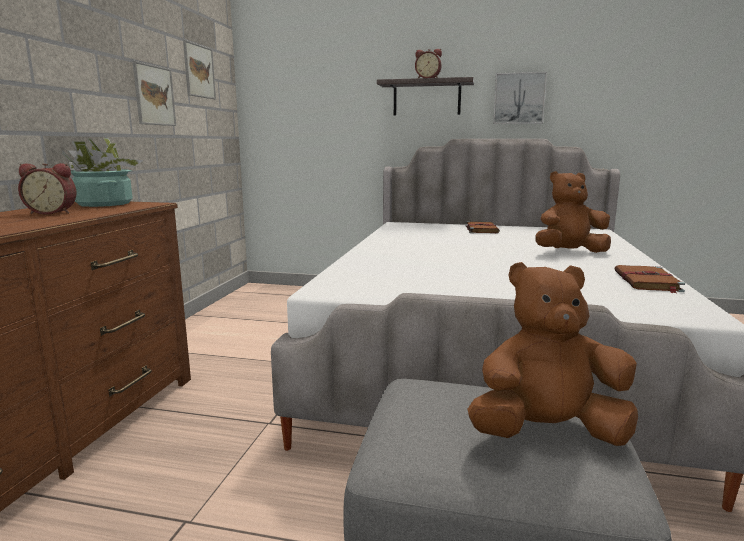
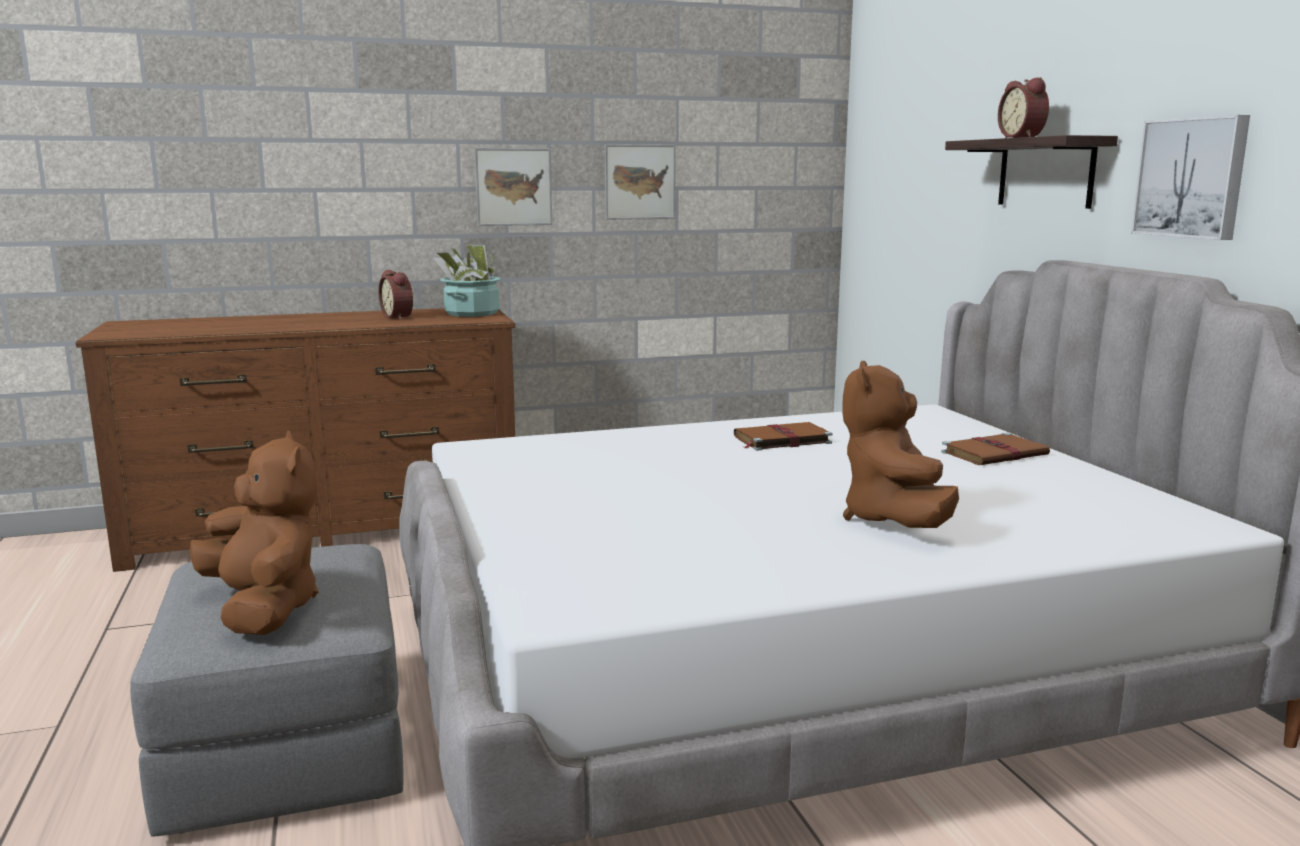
camera: 60 degrees right, 0 degrees up
(199, 71) = (744, 138): picture -> picture (513, 187)
(569, 252) = (893, 521): brown plush toy -> brown plush toy turned 135 degrees counterclockwise
(647, 281) = (734, 579): brown book -> brown book (780, 440)

